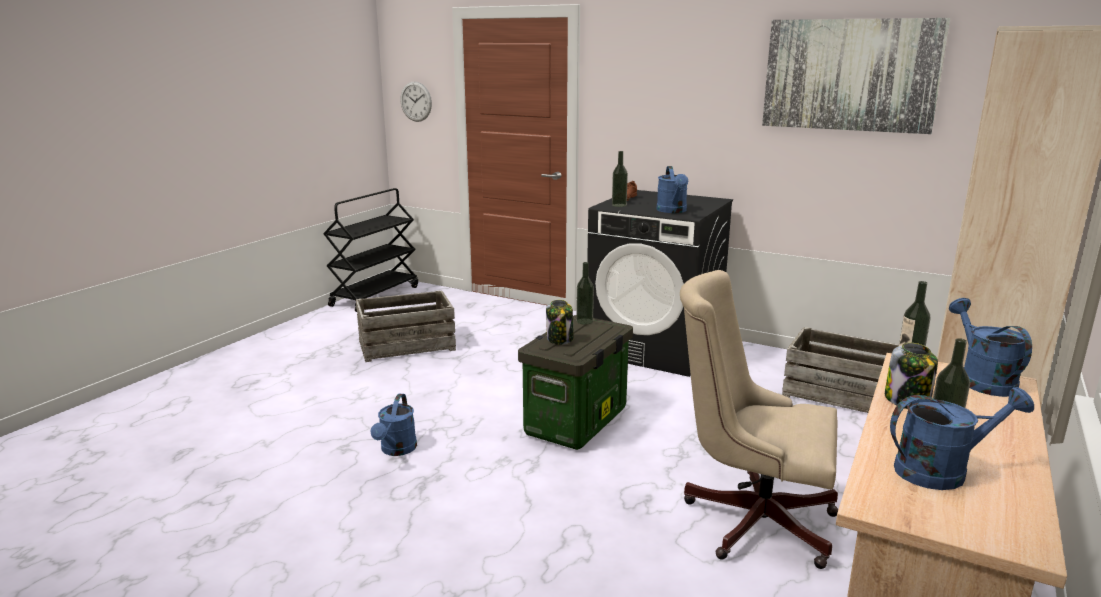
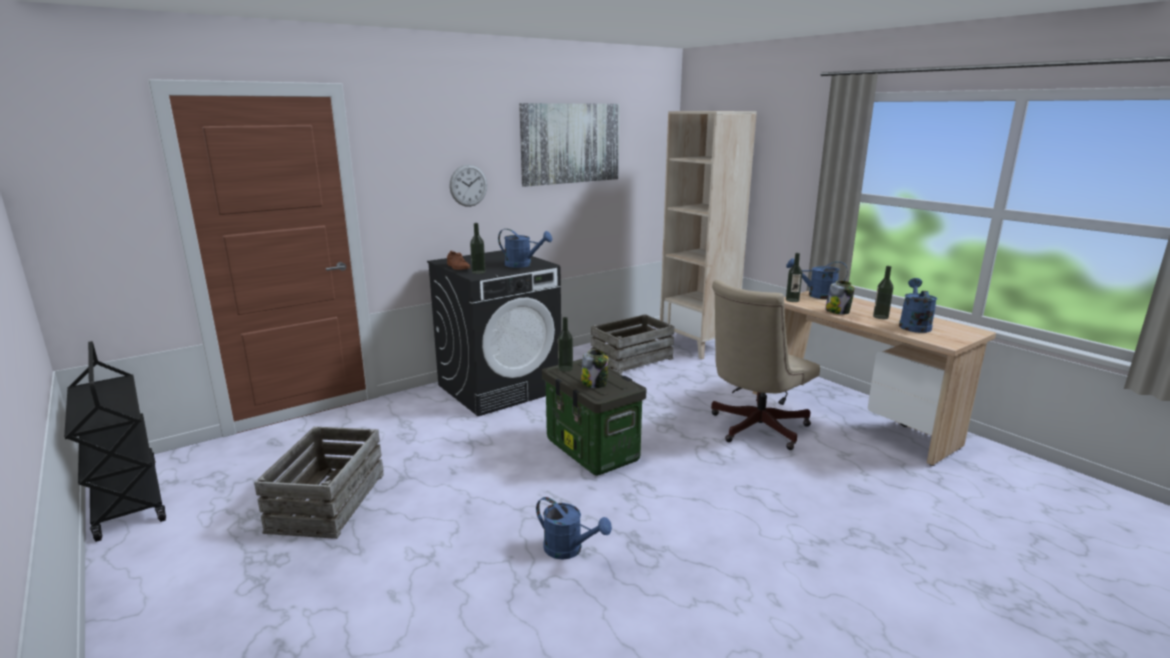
camera: 65 degrees left, 0 degrees up
(416, 101) = (92, 212): wall clock -> wall clock (468, 185)

